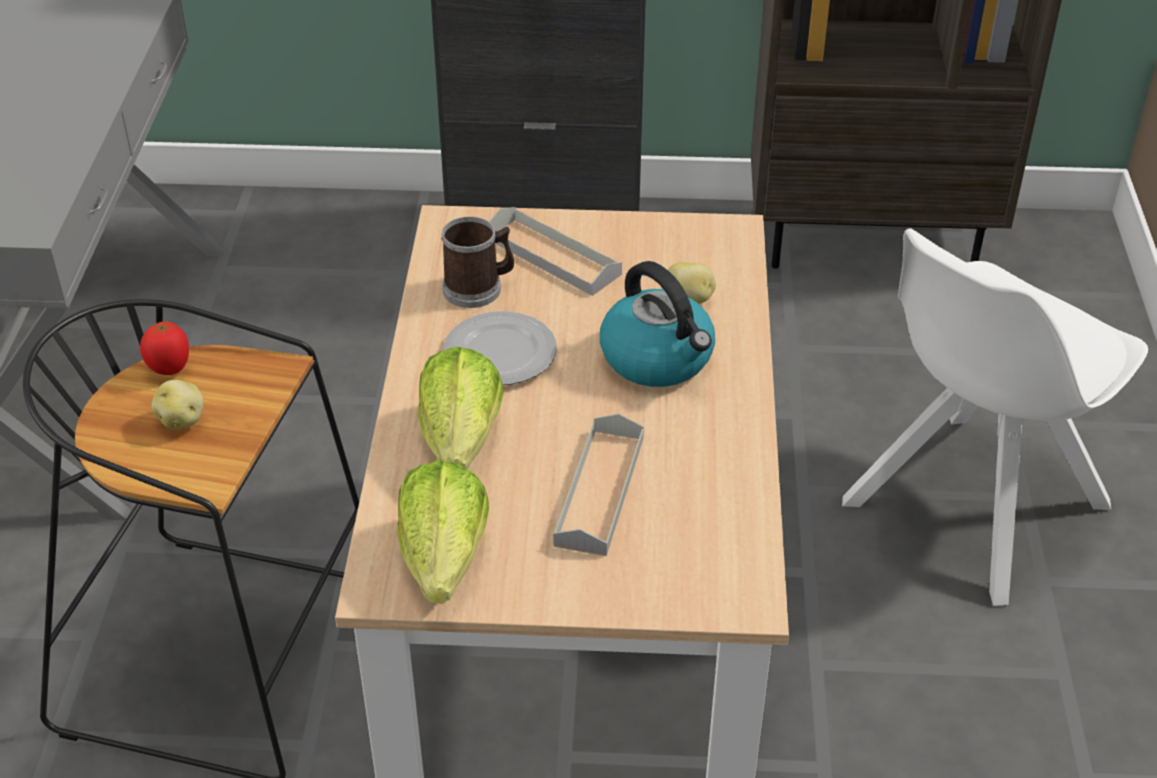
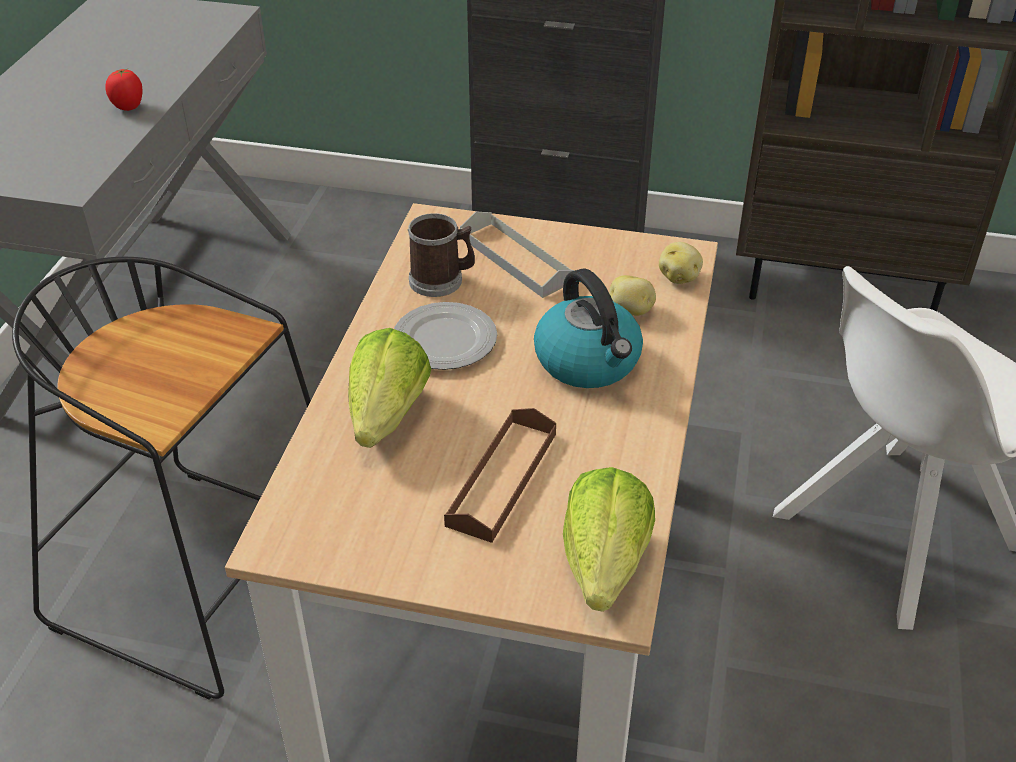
camera: 10 degrees right, 0 degrees up
(170, 369) = (158, 321): tomato -> tomato (129, 108)
(182, 419) = (153, 367): potato -> potato (679, 277)
(444, 559) = (339, 525): lettuce -> lettuce (604, 564)
(600, 490) = (502, 478): grey tray -> brown tray

